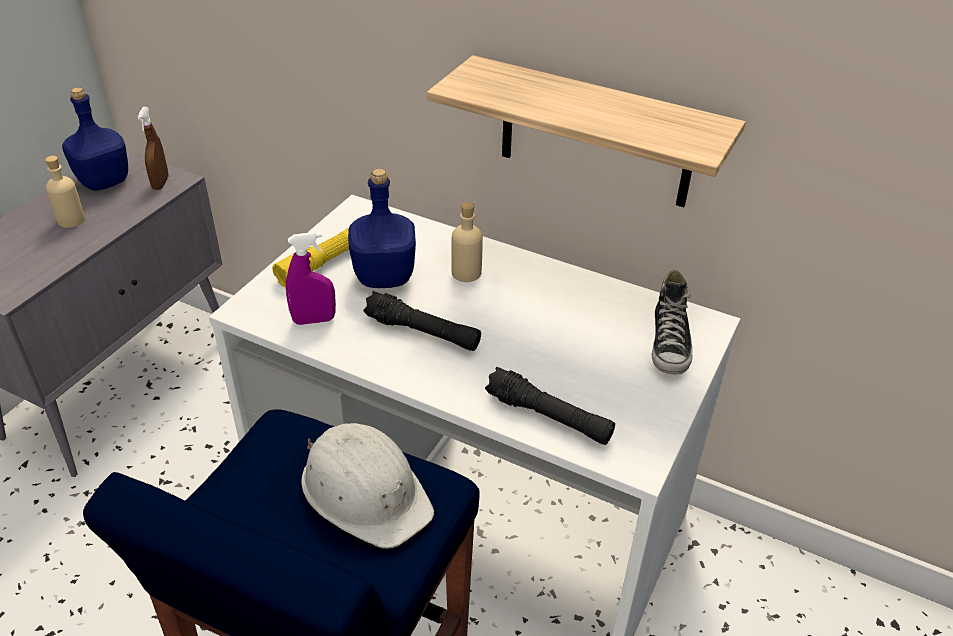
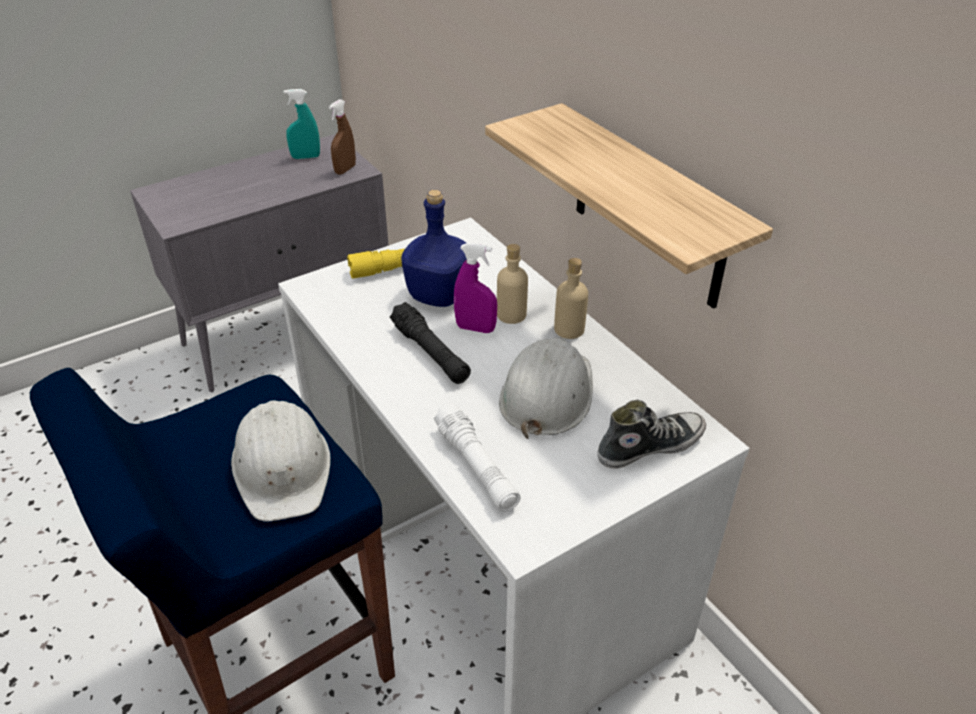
camera: 30 degrees right, 0 degrees up
(71, 220) = (260, 181): beige bottle -> beige bottle (569, 329)
(103, 181) = (306, 157): blue bottle -> turquoise spray bottle
(314, 320) = (352, 312): purple spray bottle -> purple spray bottle (475, 328)
(549, 417) = (476, 466): black flashlight -> white flashlight
(555, 332) = (546, 394): none -> white hard hat
(670, 345) = (649, 446): shoe -> shoe turned 150 degrees counterclockwise

